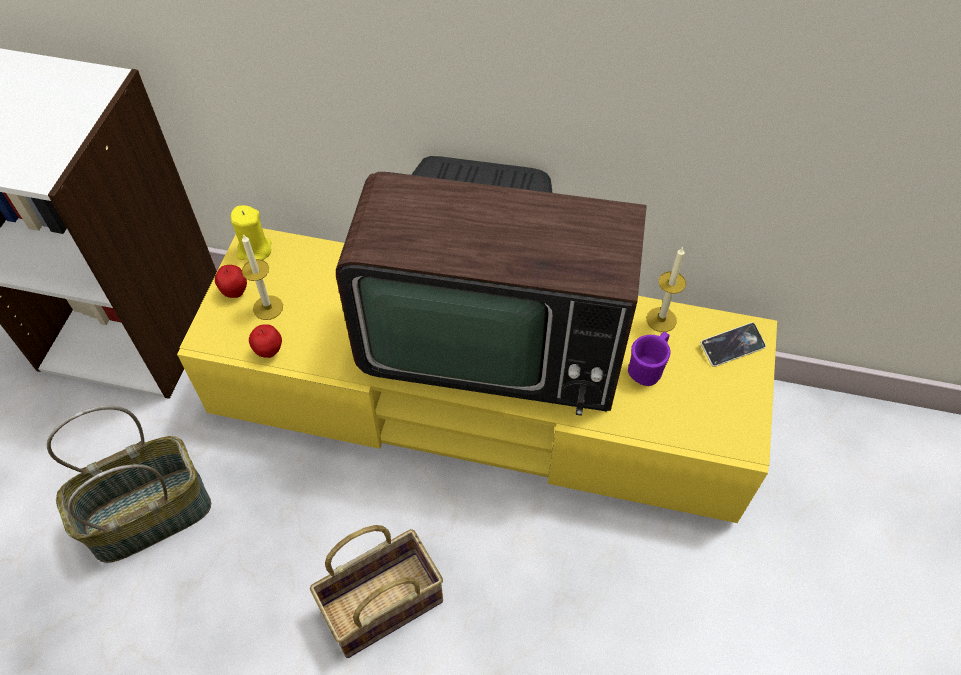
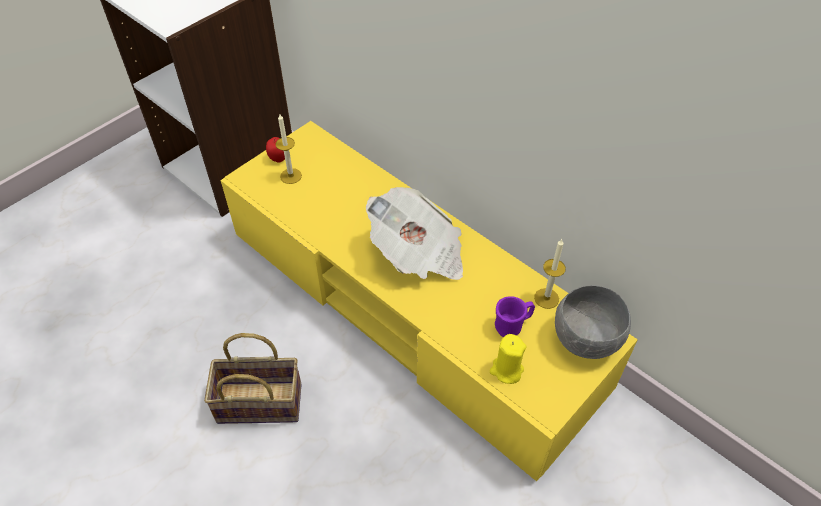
camera: 30 degrees right, 5 degrees down
(149, 513) = (166, 277): basket -> none
(254, 250) = (307, 139): yellow candle -> yellow candle (506, 370)
(269, 352) = (272, 202): apple -> none
(490, 333) = (418, 253): television -> newspaper
(732, 347) = (587, 341): phone -> grey bowl

